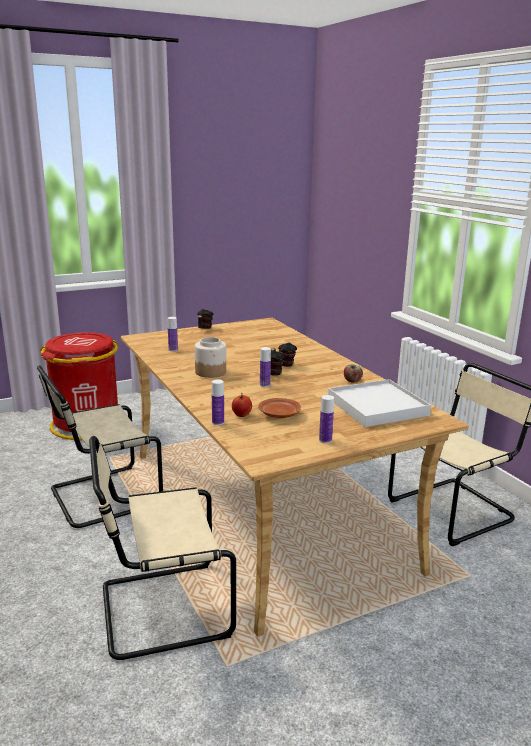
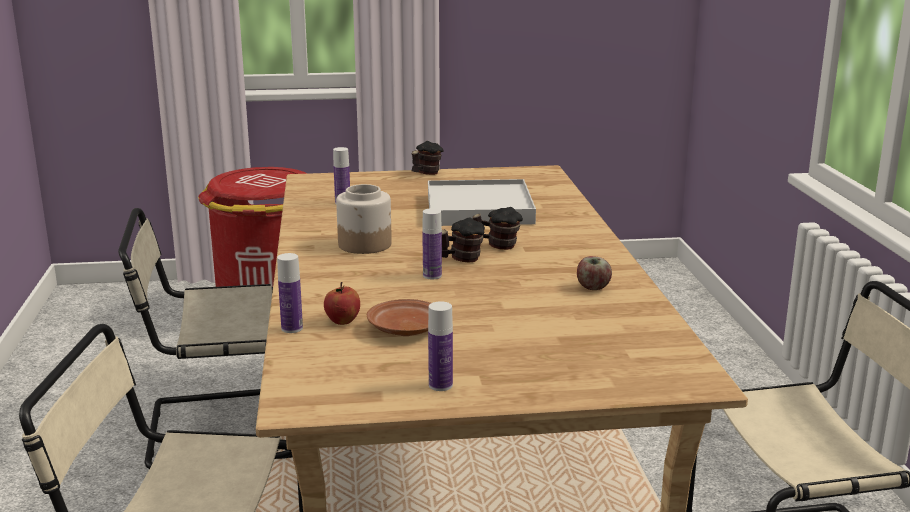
camera: 20 degrees right, 0 degrees up
(377, 406) = (594, 339): white tray -> white tray (479, 209)

